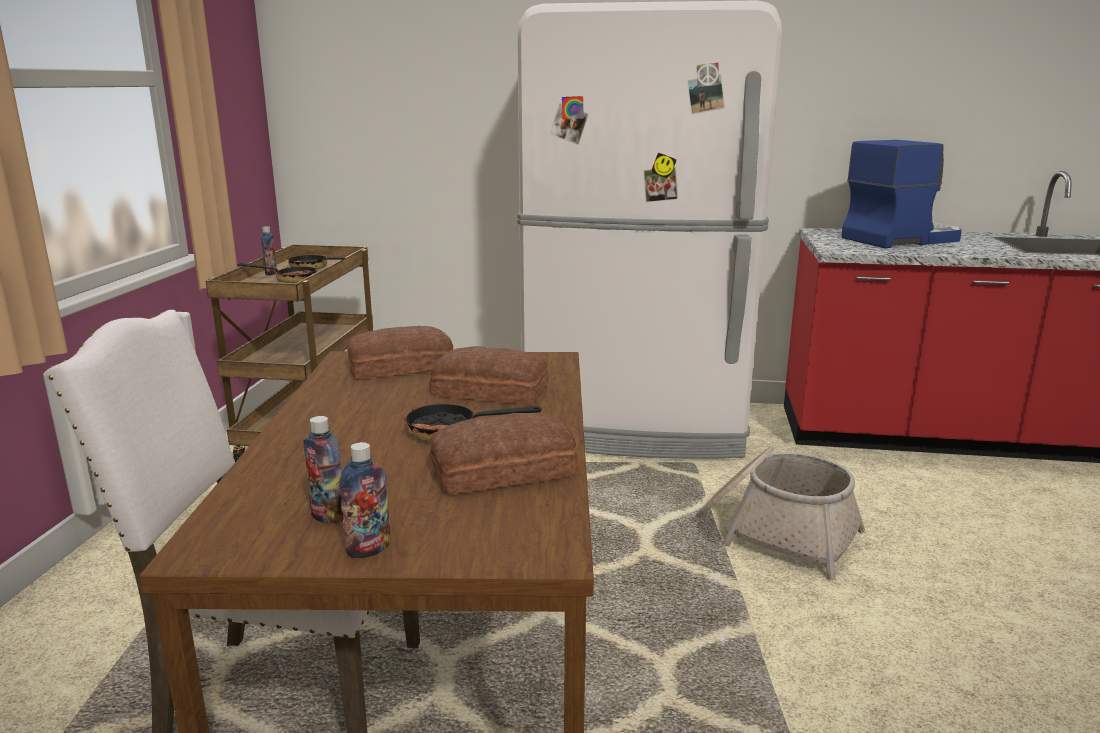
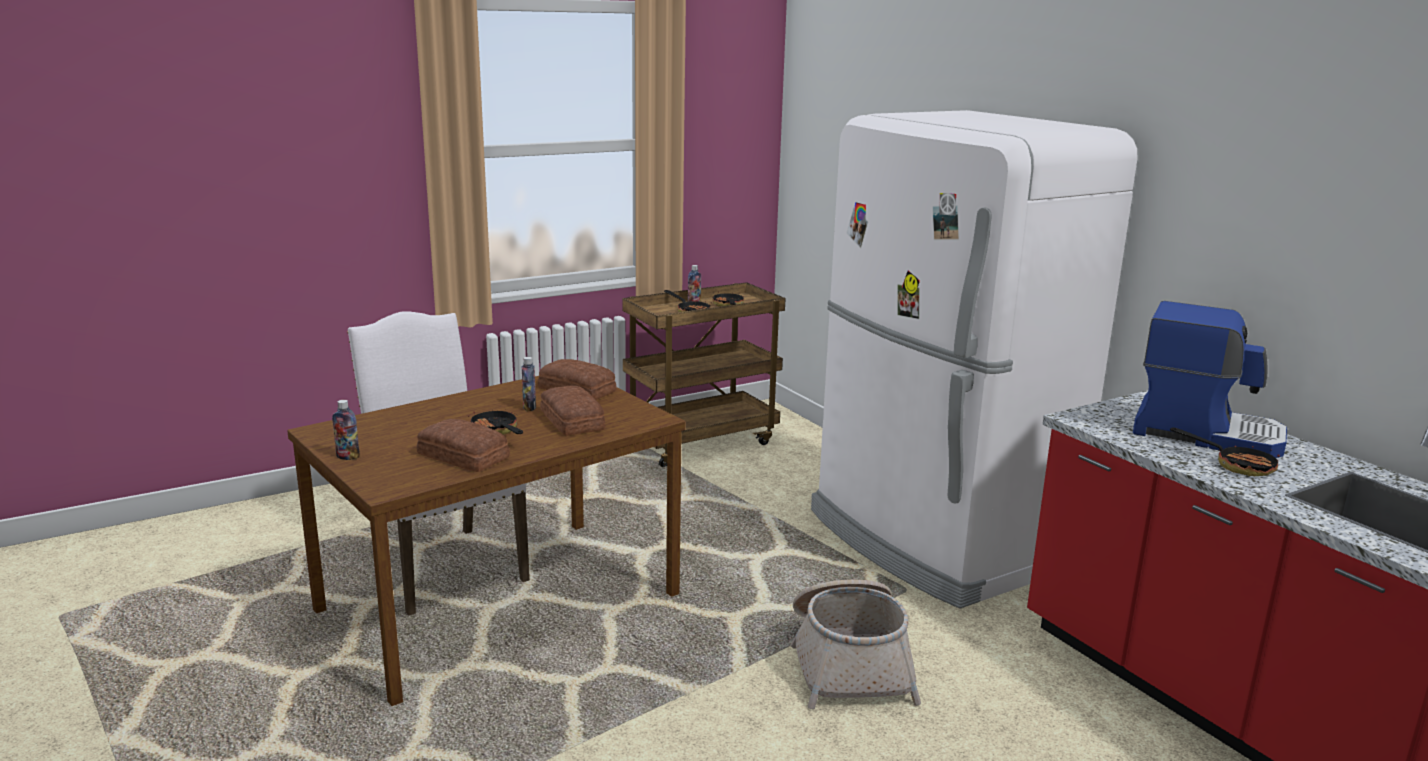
camera: 50 degrees right, 0 degrees up
(328, 516) = (369, 440): bottle -> bottle (529, 408)
(964, 247) = (1236, 465): none -> frying pan

